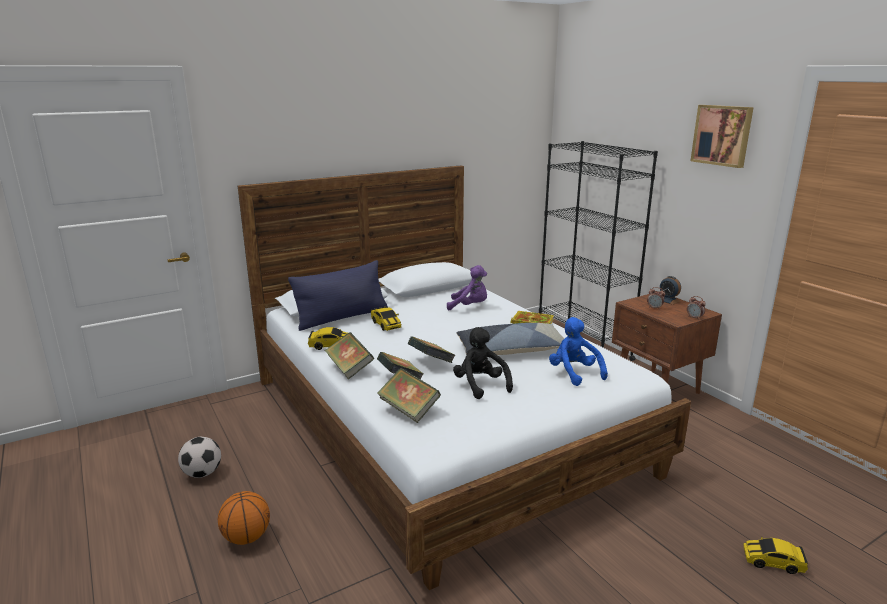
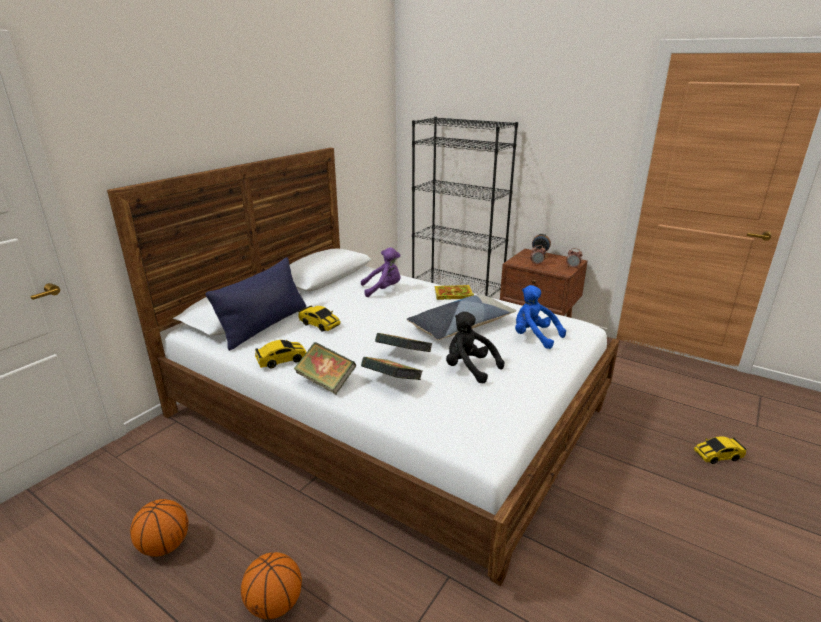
camera: 25 degrees left, 5 degrees up
(202, 473) = (165, 545): football -> basketball
(409, 410) = (431, 412): book -> none
(722, 135) = (581, 104): picture -> none

